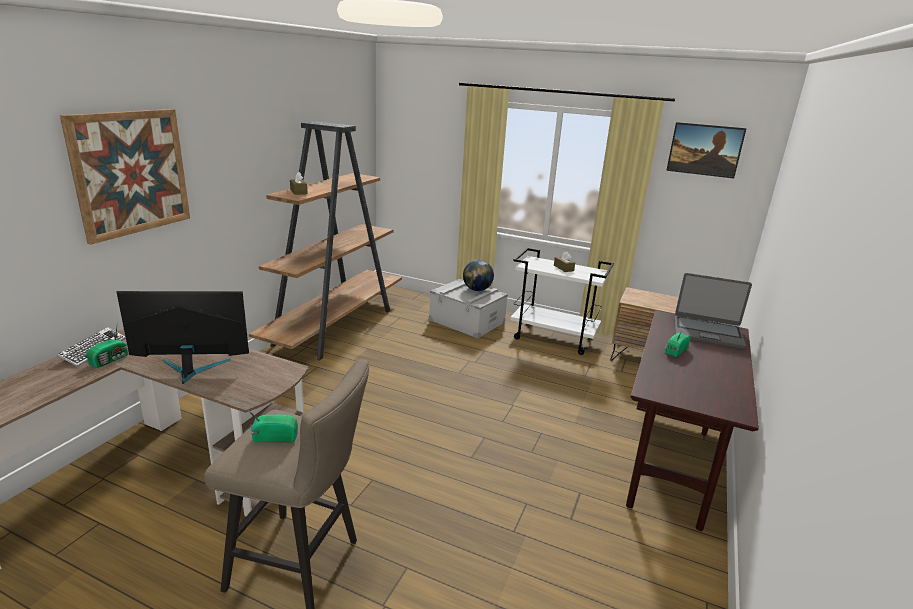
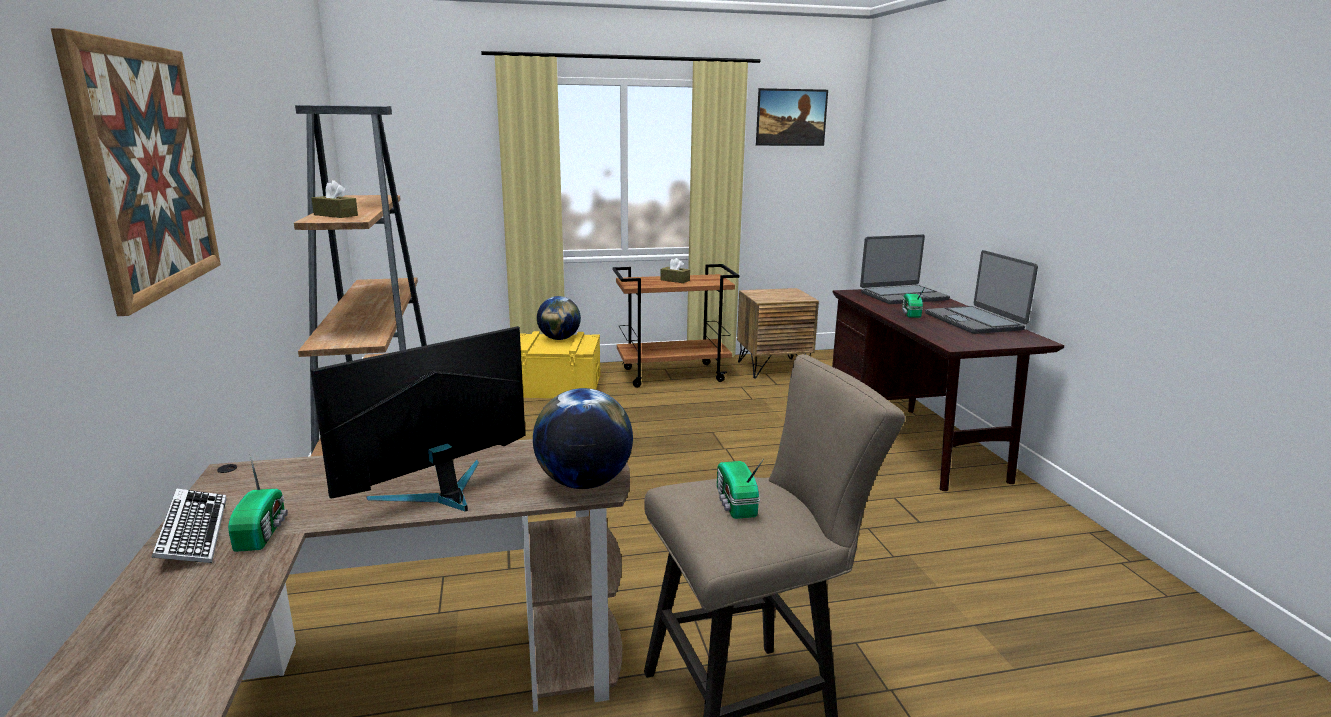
camera: 35 degrees left, 5 degrees down
(248, 391) = (584, 483): none -> globe
(274, 437) = (735, 504): radio -> radio turned 60 degrees counterclockwise
(467, 321) = (555, 386): grey storage box -> yellow storage box
(554, 338) = (673, 375): white cart -> brown cart
(720, 376) = (974, 321): none -> laptop

